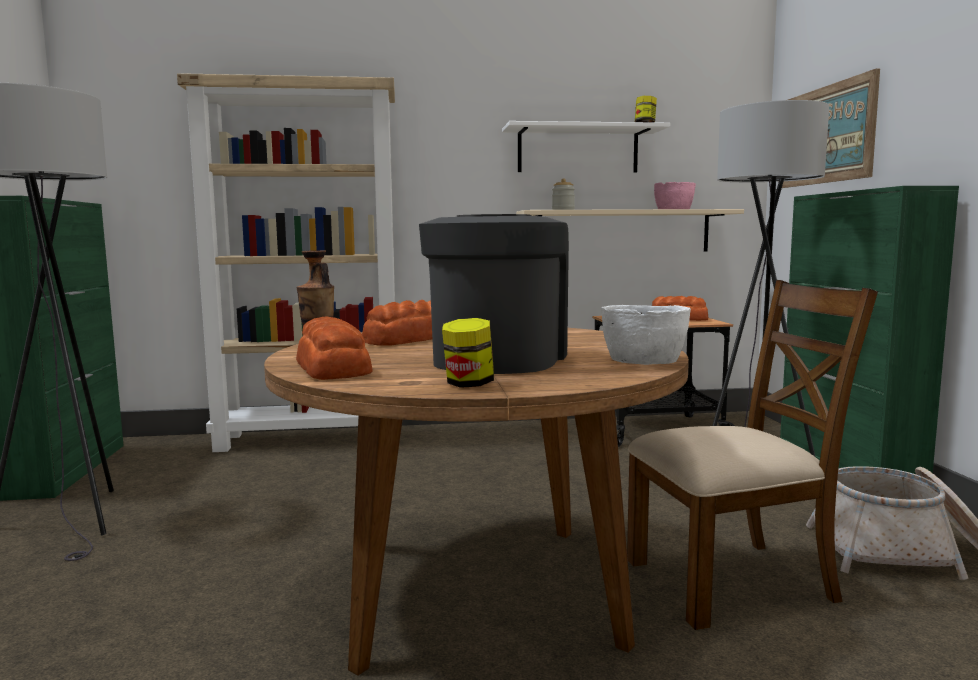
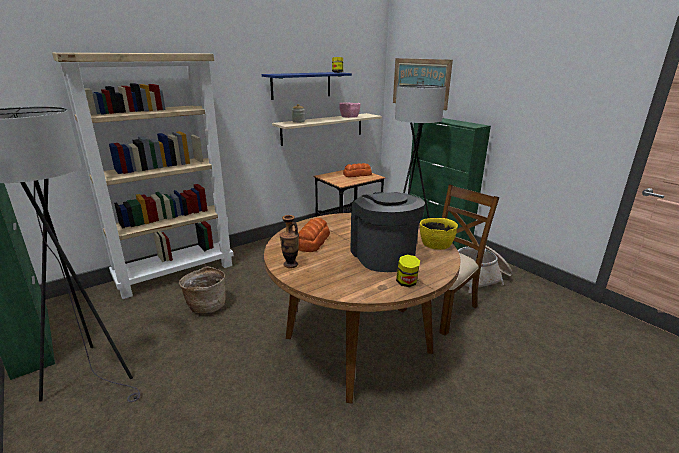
camera: 30 degrees left, 15 degrees up
(302, 480) = (206, 305): none -> basket
(333, 368) = (328, 281): bread -> none
(578, 150) = (301, 85): white shelf -> blue shelf
(643, 360) = (435, 244): white bowl -> yellow bowl

